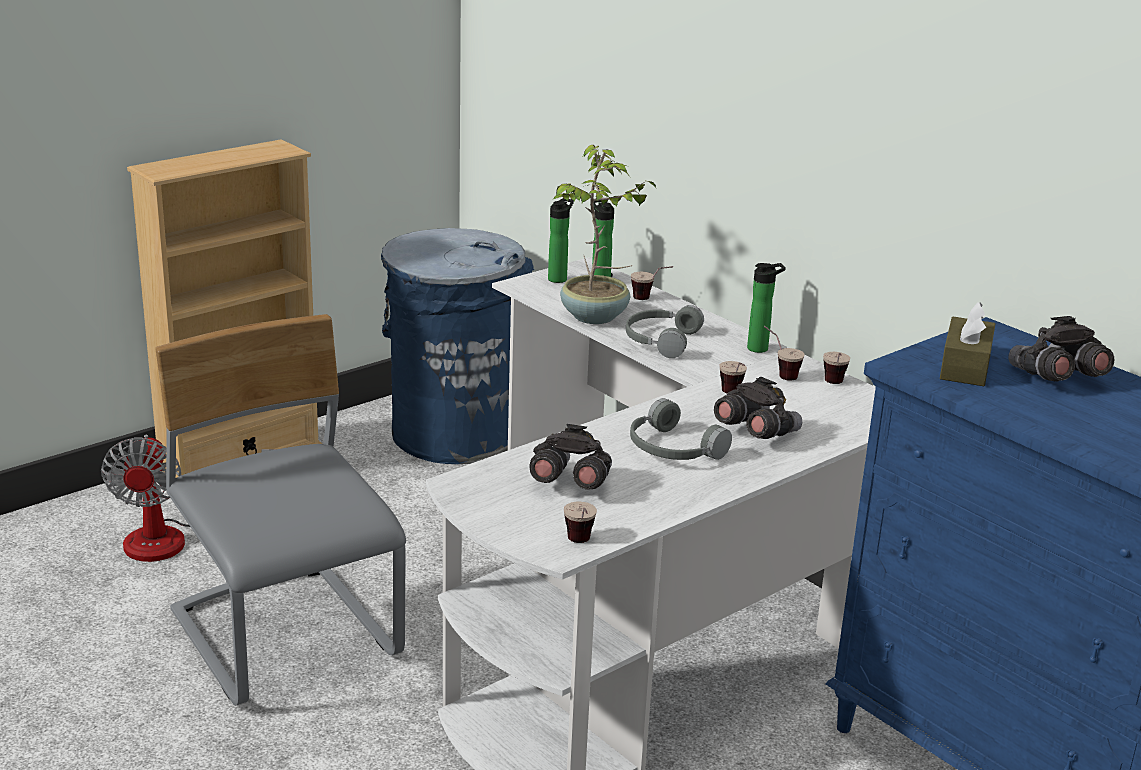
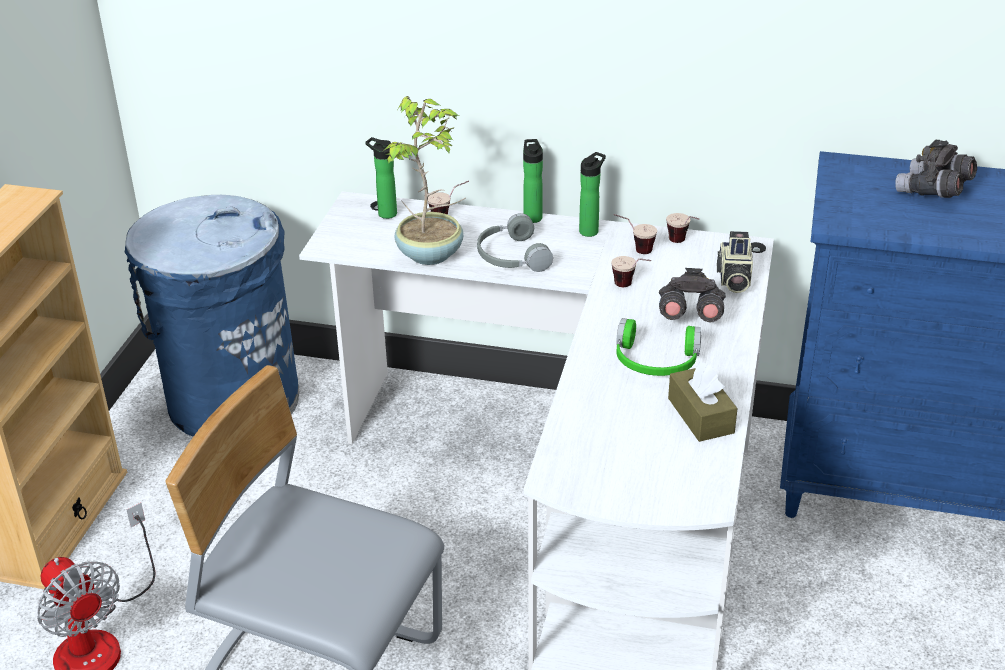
camera: 35 degrees left, 10 degrees up
(559, 278) = (349, 226): bottle -> bottle (532, 216)
(570, 483) = (631, 433): grey binoculars -> none
(580, 545) = (712, 487): cup -> none
(671, 449) = (656, 362): grey headphones -> green headphones
(841, 425) = (733, 279): none -> camera
(965, 367) = (872, 206): brown tissue box -> brown tissue box (700, 415)

